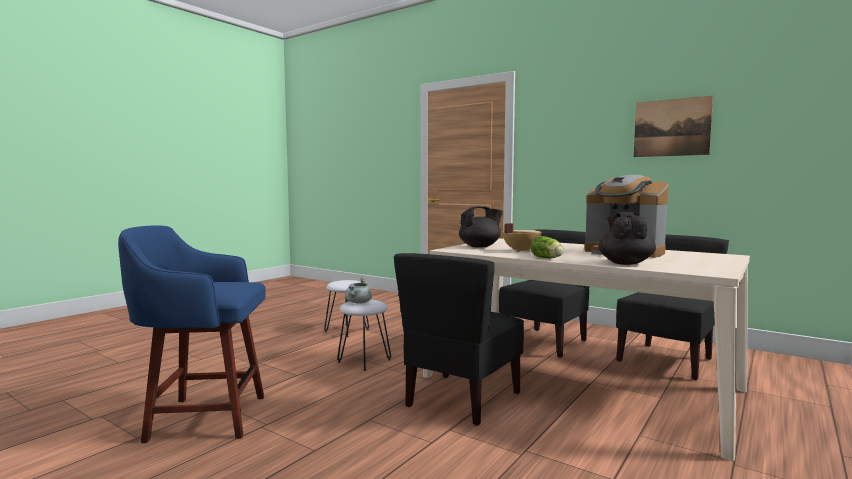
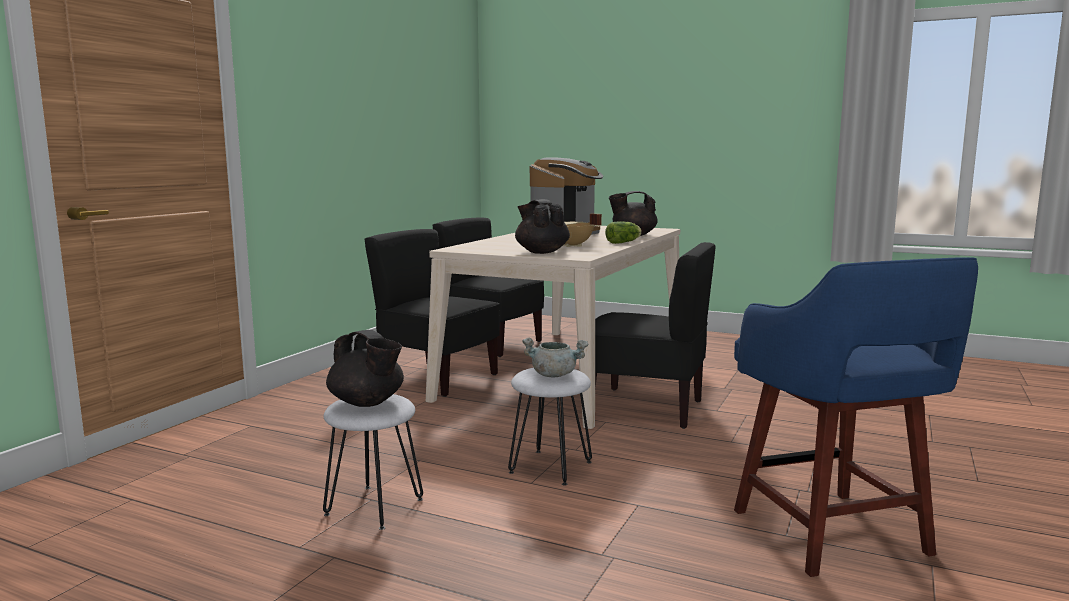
camera: 100 degrees left, 5 degrees up
(344, 282) = (367, 403): none -> black teapot
(671, 127) = (392, 98): picture -> none

